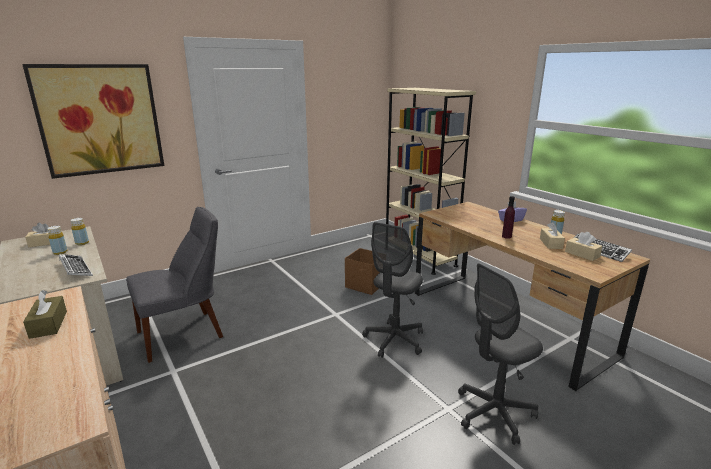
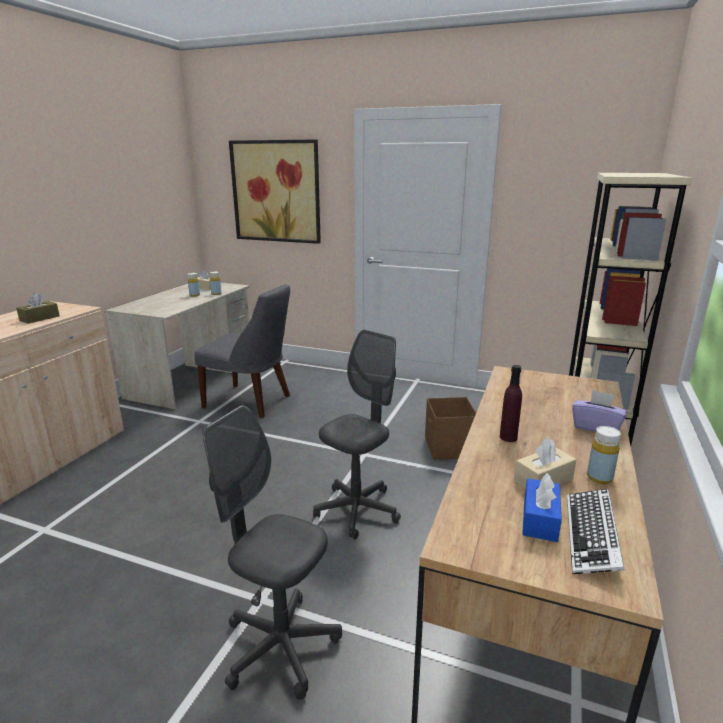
camera: 55 degrees right, 0 degrees up
(75, 269) = (172, 307): keyboard -> none
(394, 340) = (357, 510): grey office chair -> grey office chair turned 135 degrees clockwise
(582, 254) = (540, 519): beige tissue box -> blue tissue box

